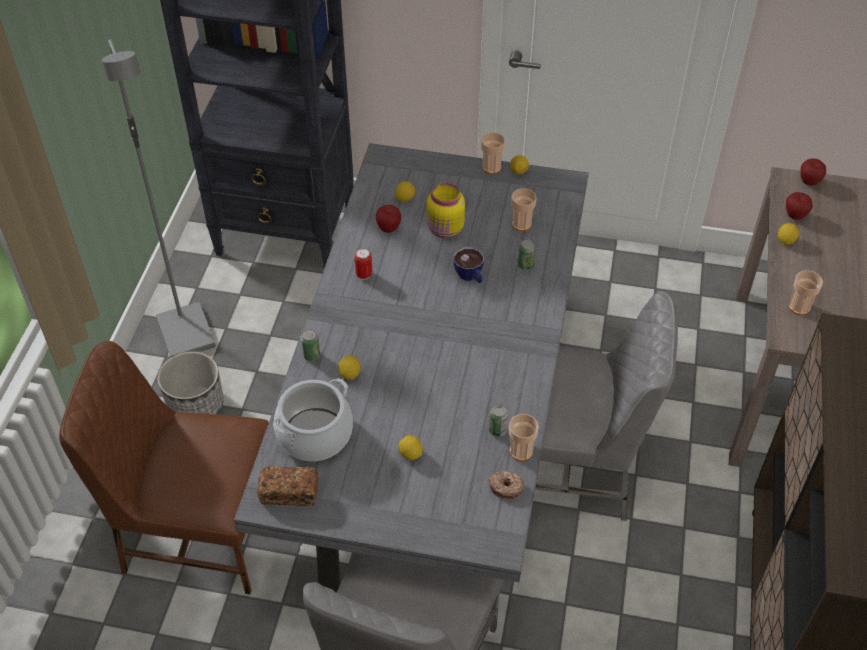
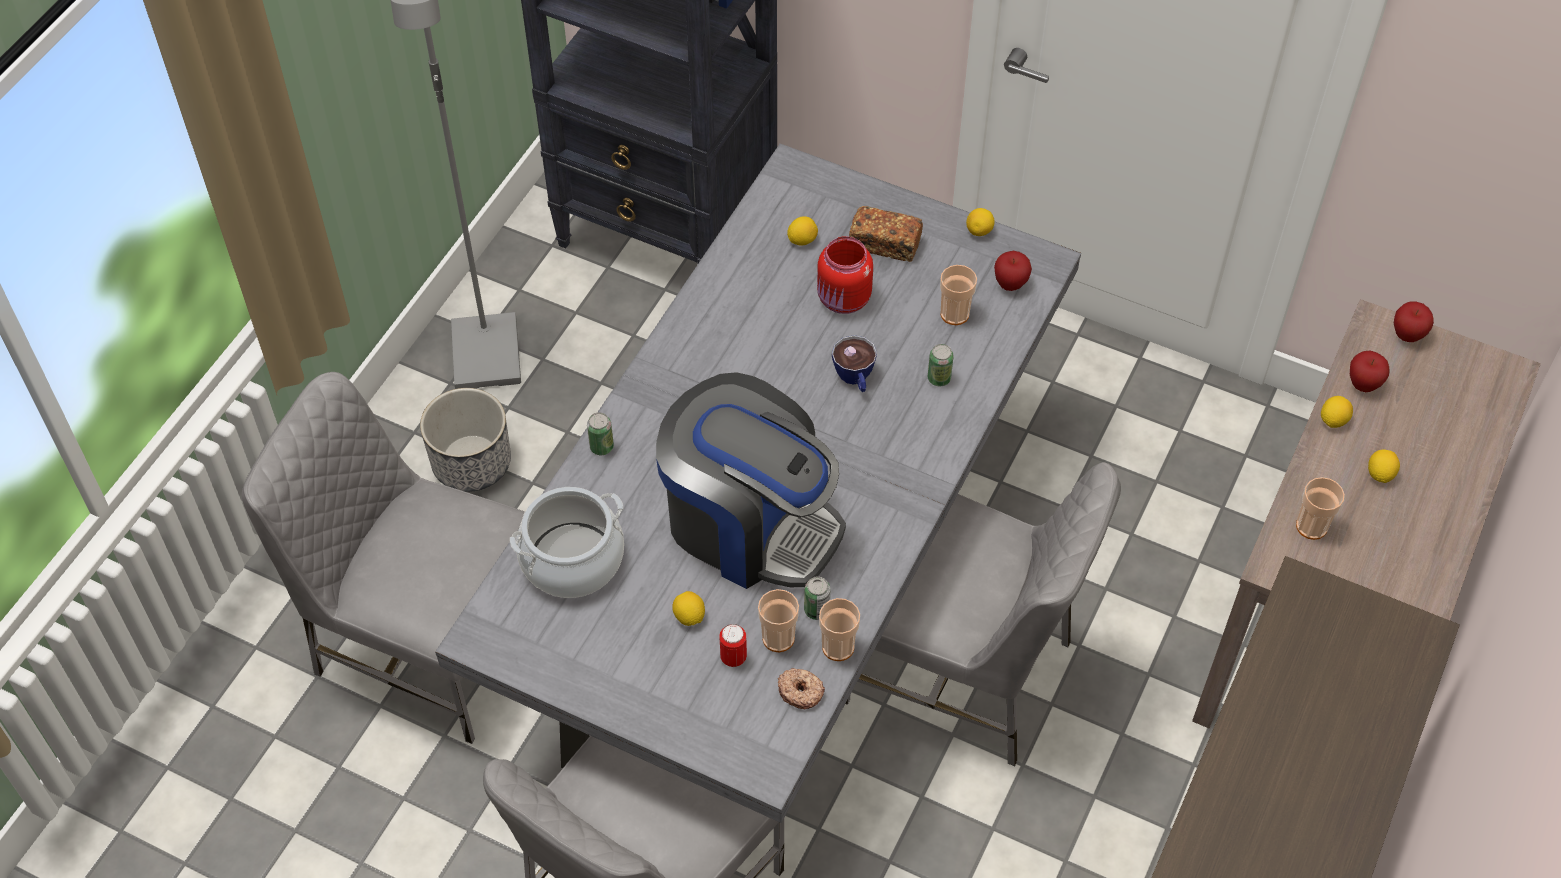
camera: 15 degrees right, 5 degrees up
(197, 530) = (427, 640): brown chair -> grey chair
(289, 493) = (515, 633): bread -> bread (885, 244)
(350, 374) = (644, 485): lemon -> lemon (1380, 474)
(364, 275) = (709, 344): can -> can (733, 658)
(388, 228) = (765, 282): apple -> apple (1010, 284)
(432, 384) = (750, 524): none -> coffee machine
(445, 230) = (843, 300): yellow jar -> red jar
(491, 167) = (942, 217): cup -> cup (778, 638)

